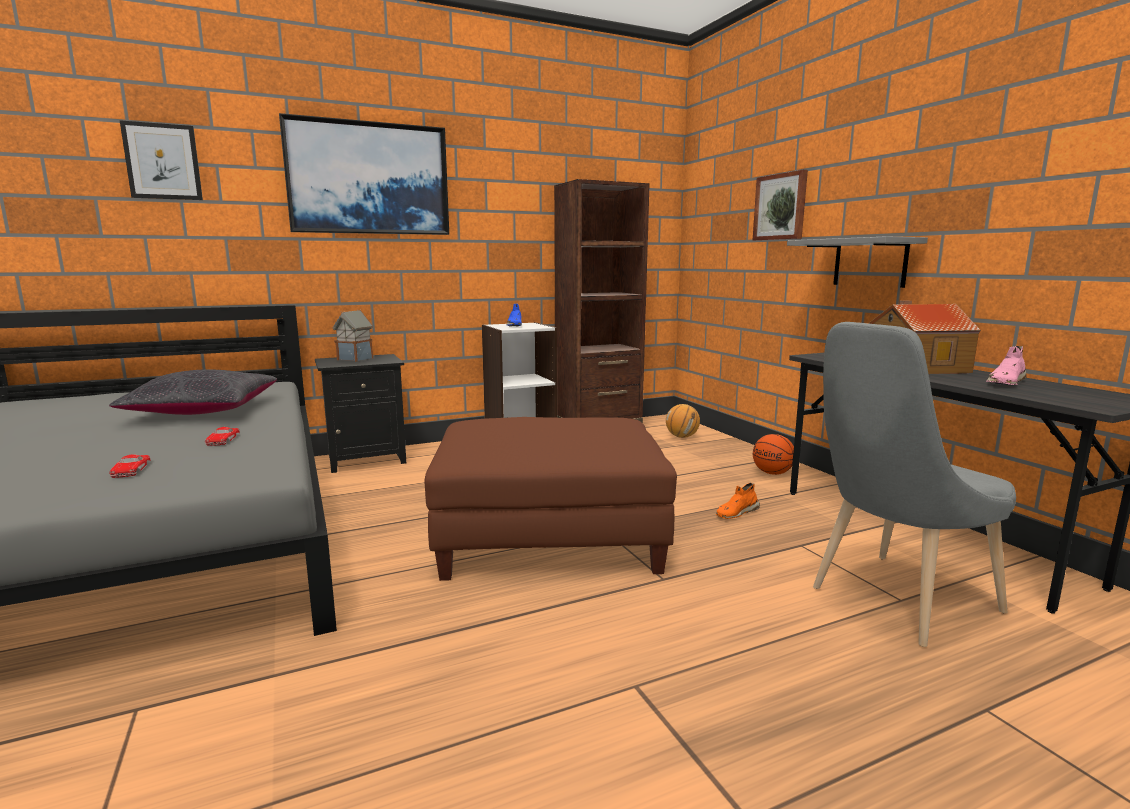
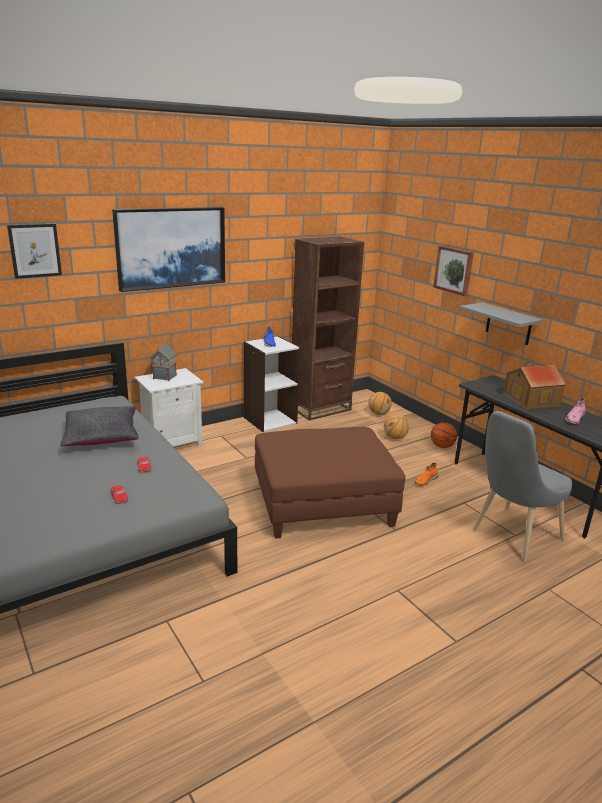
camera: 10 degrees left, 10 degrees up
(366, 459) = (171, 444): black nightstand -> white nightstand
(699, 462) = (395, 438): none -> basketball

